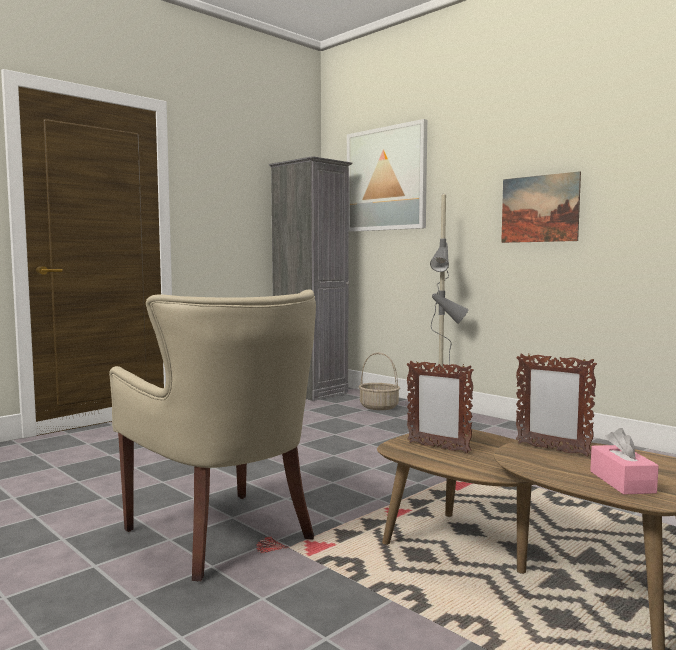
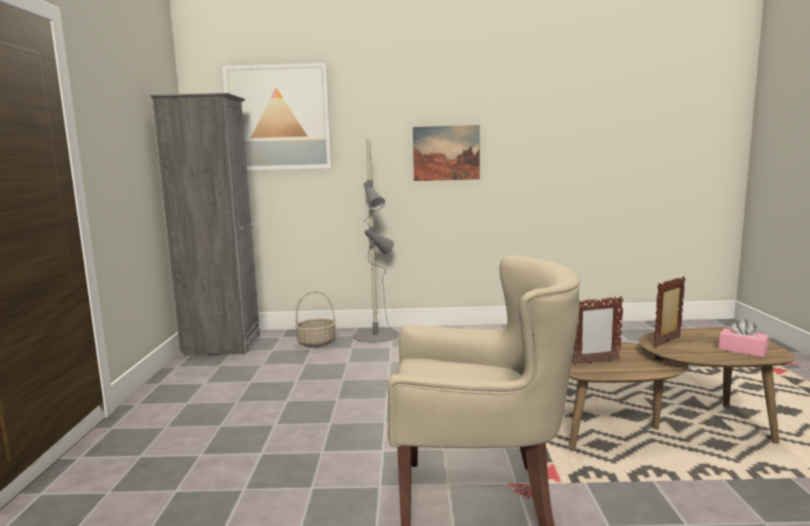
camera: 45 degrees left, 5 degrees up
(552, 449) = (668, 341): picture frame -> picture frame turned 150 degrees clockwise

